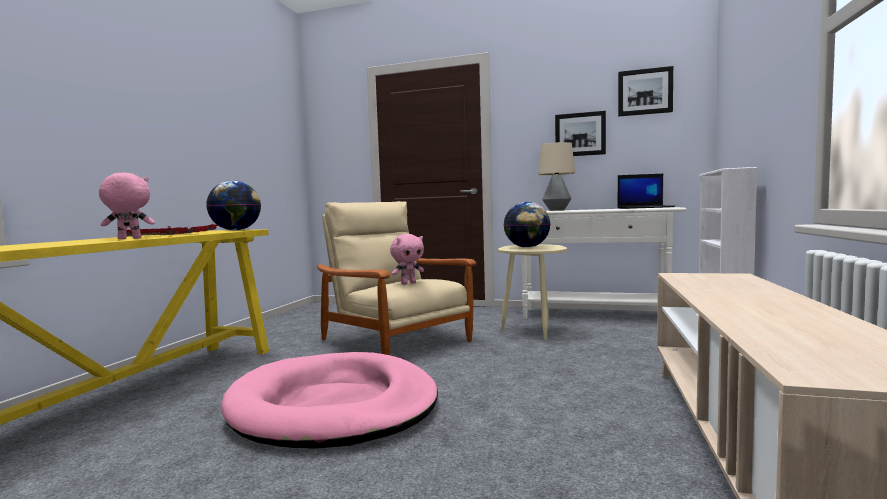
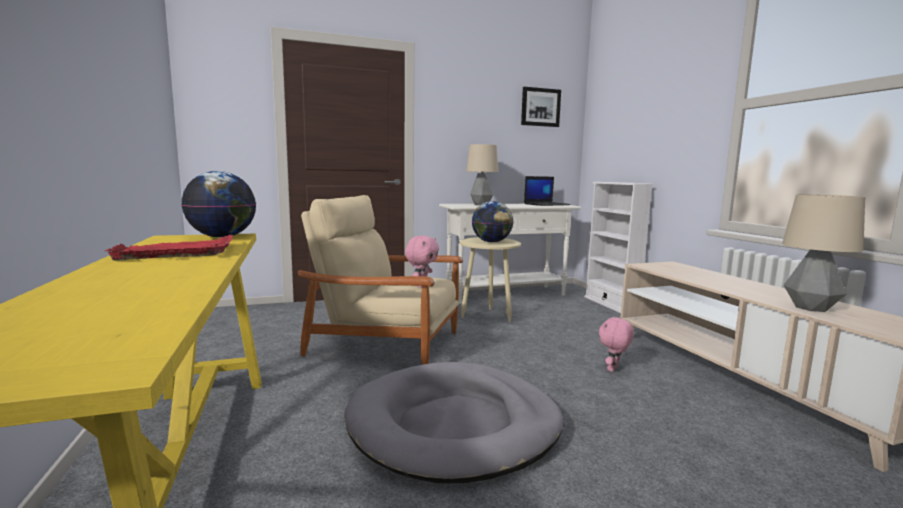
camera: 35 degrees left, 5 degrees up
(129, 238) = (194, 268): pink plush toy -> pink plush toy (613, 369)
(334, 406) = (454, 425): pink dog bed -> grey dog bed
(580, 134) = (492, 136): picture -> none
(774, 328) = (810, 308): none -> table lamp

